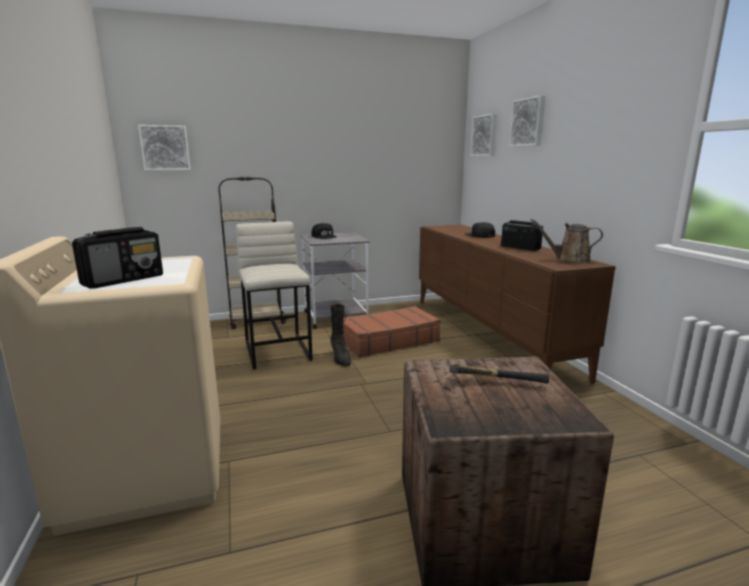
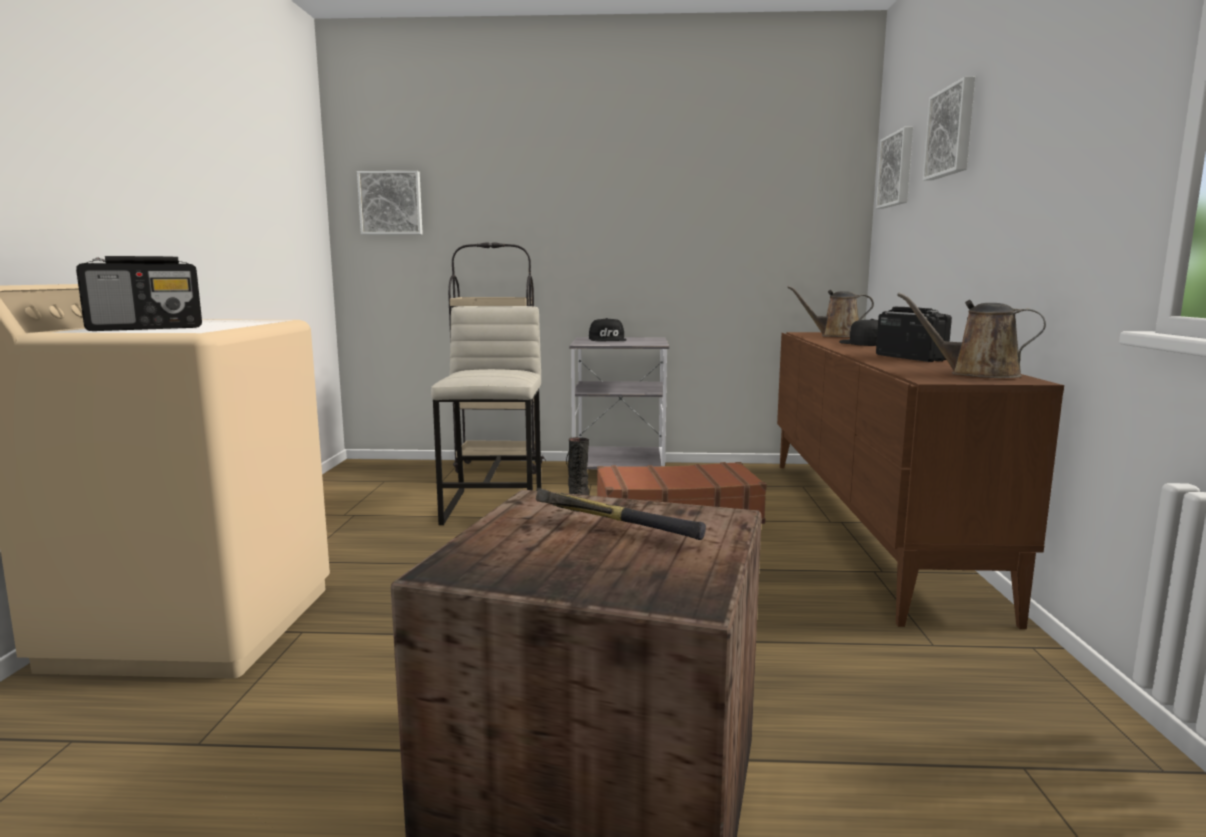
camera: 20 degrees right, 5 degrees down
(454, 229) = (836, 336): none -> brown watering can

